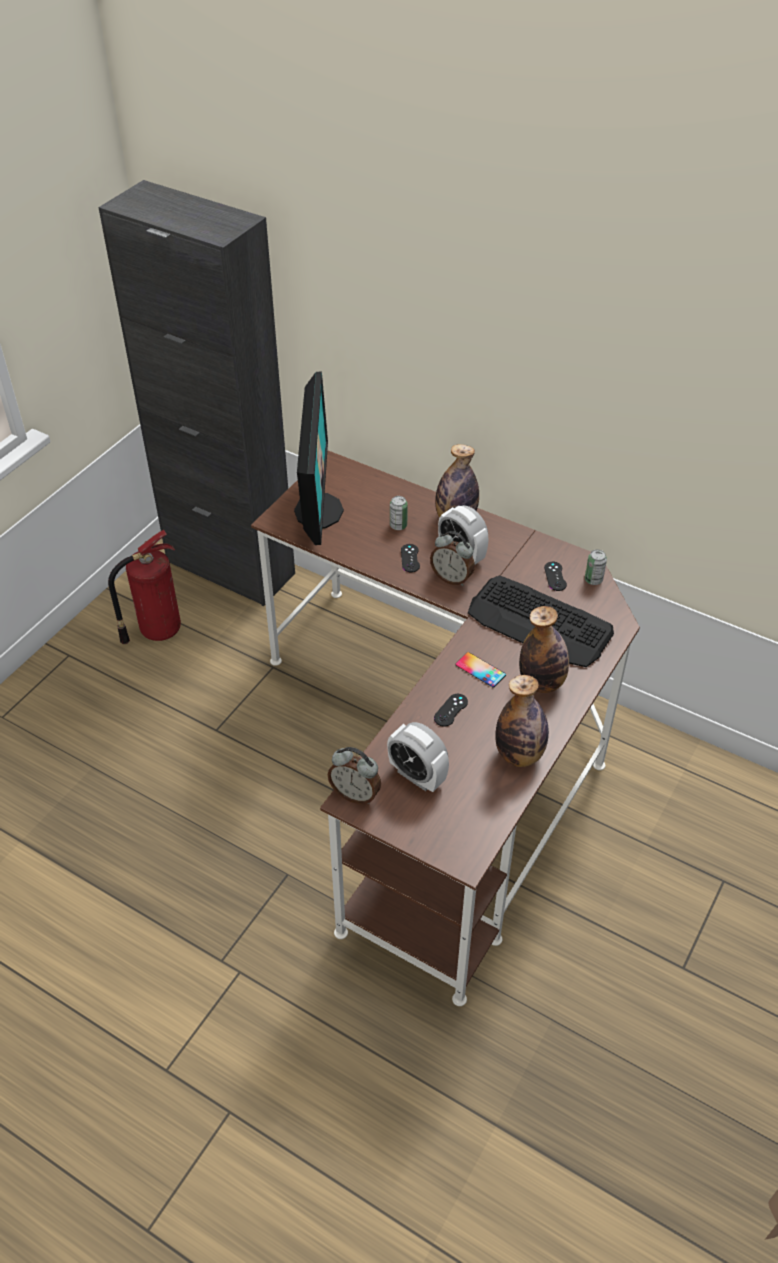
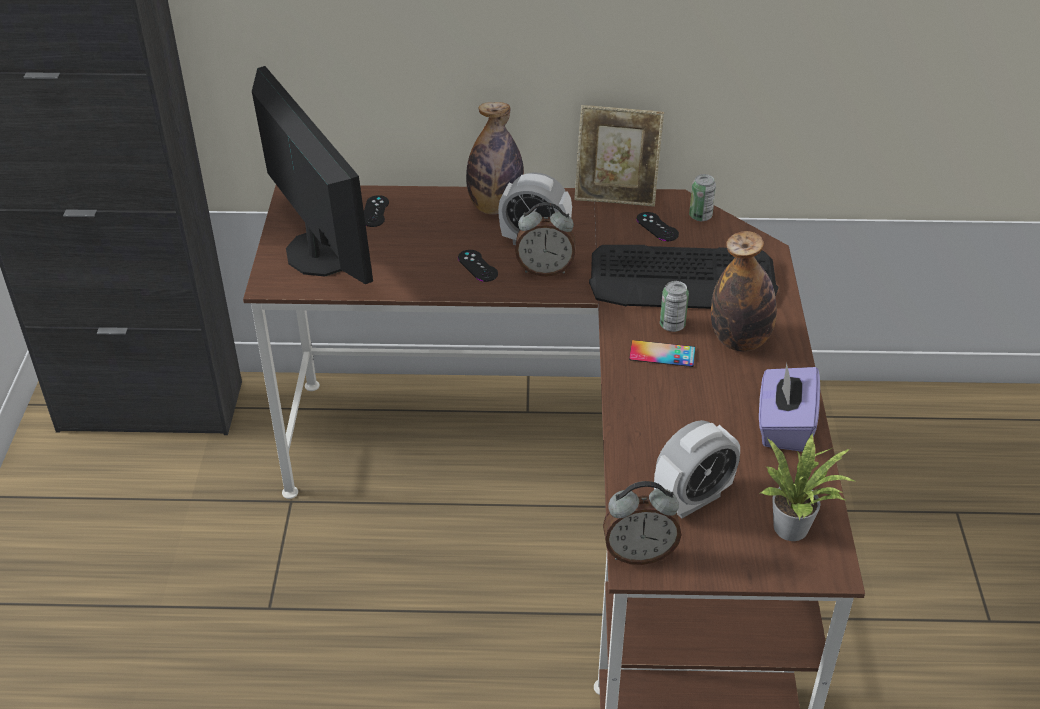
camera: 30 degrees left, 5 degrees down
(157, 630) = (100, 520): fire extinguisher -> none
(398, 525) = (433, 236): can -> can (672, 325)
(417, 776) = (692, 499): alarm clock -> alarm clock turned 45 degrees counterclockwise
(451, 710) = (667, 410): black game controller -> black game controller (375, 211)
(467, 824) = (795, 527): none -> potted plant
(519, 755) = (784, 426): bottle -> purple tissue box
(546, 541) = (616, 195): none -> picture frame

